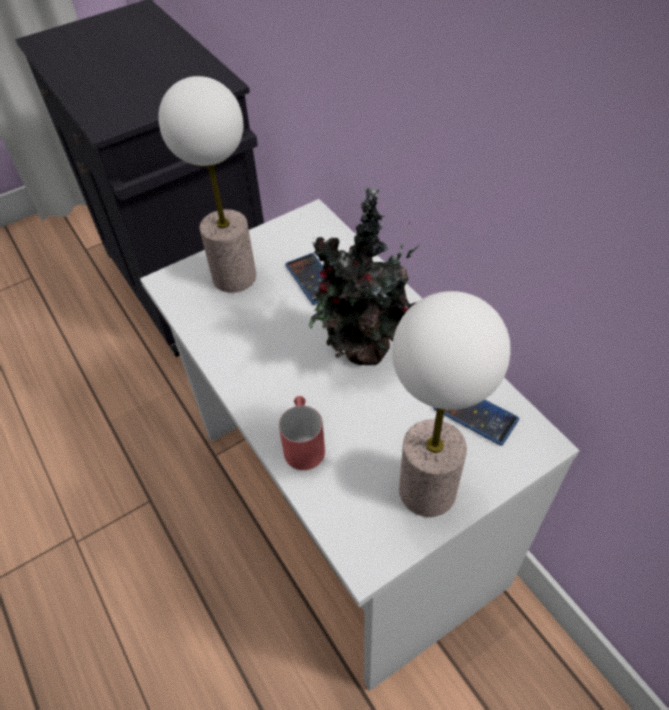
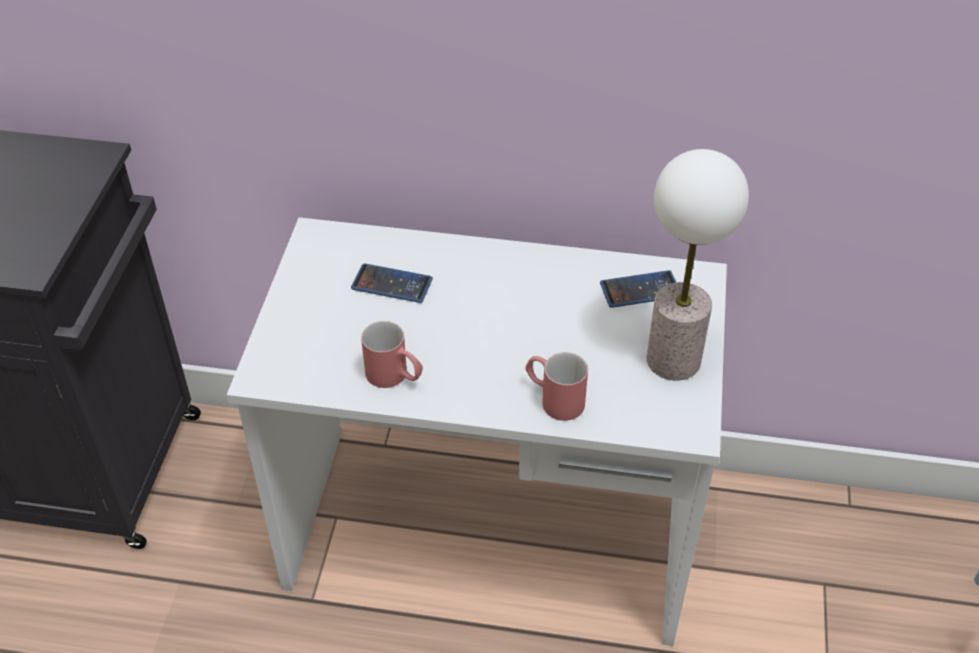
camera: 50 degrees left, 5 degrees down
(232, 341) = (395, 377): none -> red mug
(233, 277) = (318, 330): table lamp -> none
(364, 353) = (511, 308): potted plant -> none

